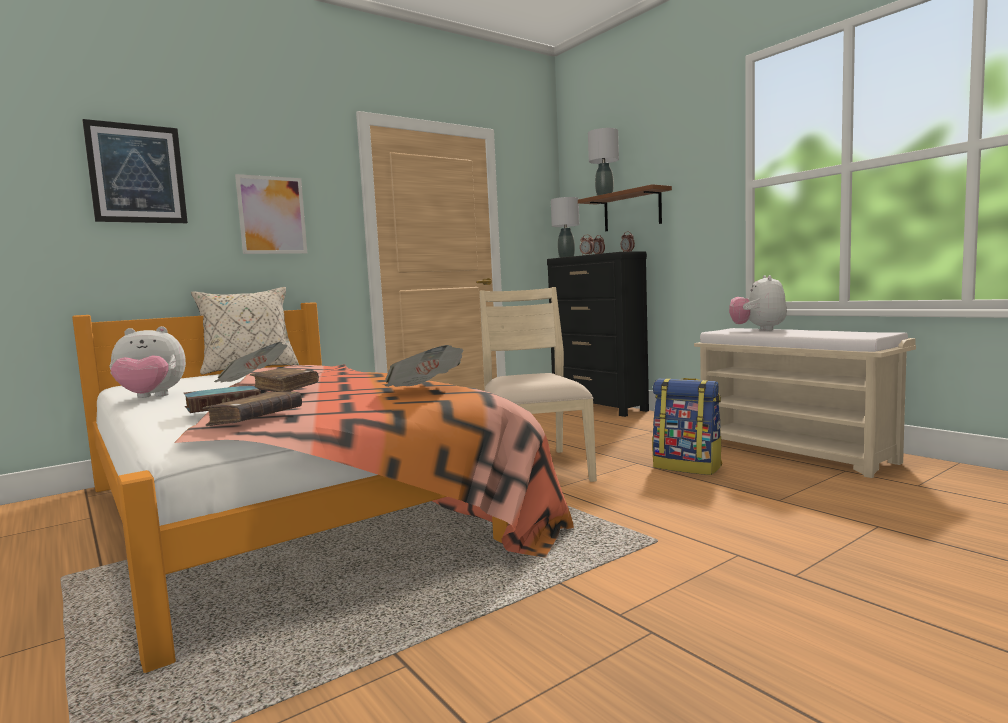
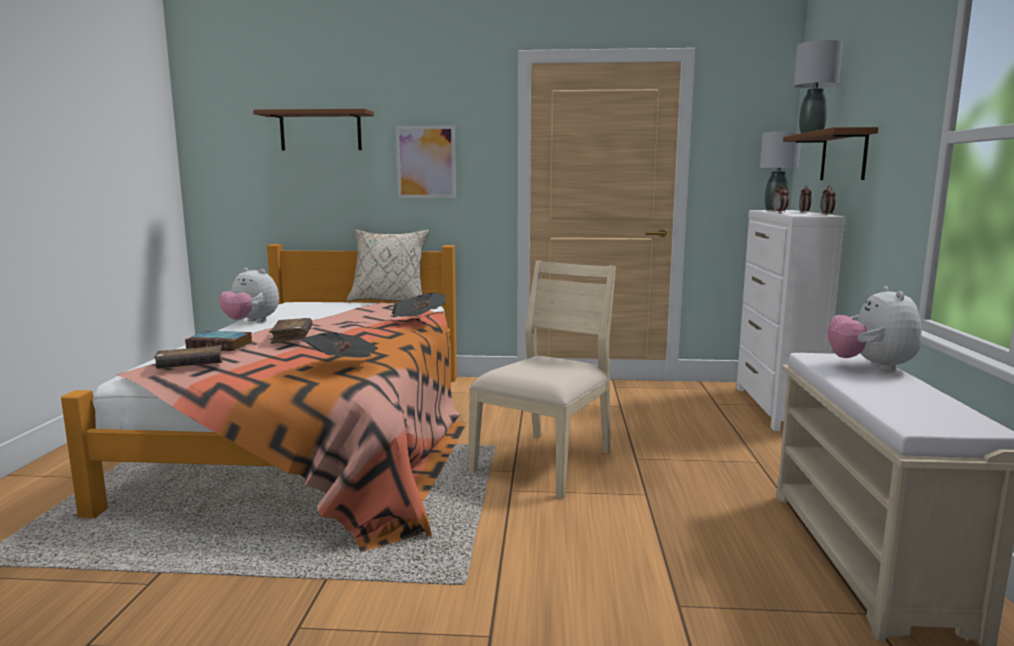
camera: 40 degrees right, 5 degrees up
(137, 174) = (320, 131): picture -> brown shelf
(253, 382) = (314, 323): newspaper -> newspaper (418, 321)
(599, 407) = (775, 408): black dresser -> white dresser
(688, 467) = (684, 521): backpack -> none
(758, 329) = (871, 367): plush toy -> plush toy turned 45 degrees counterclockwise

